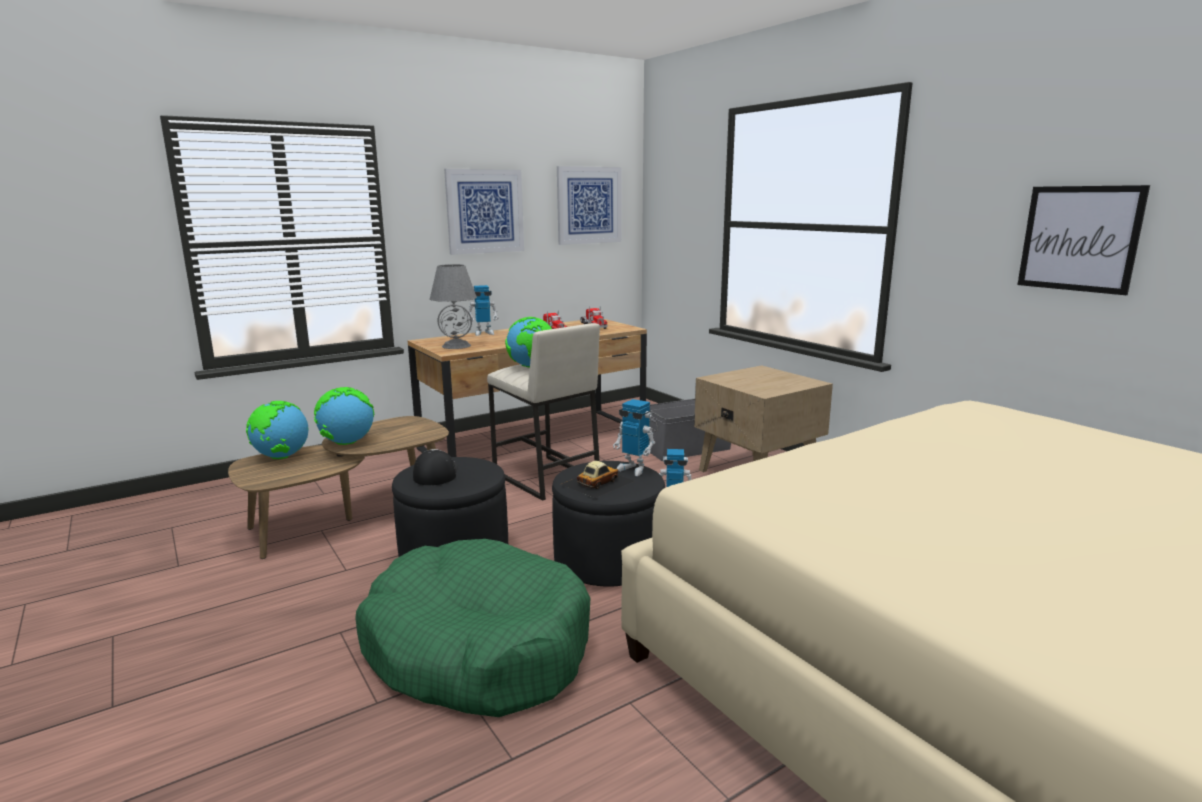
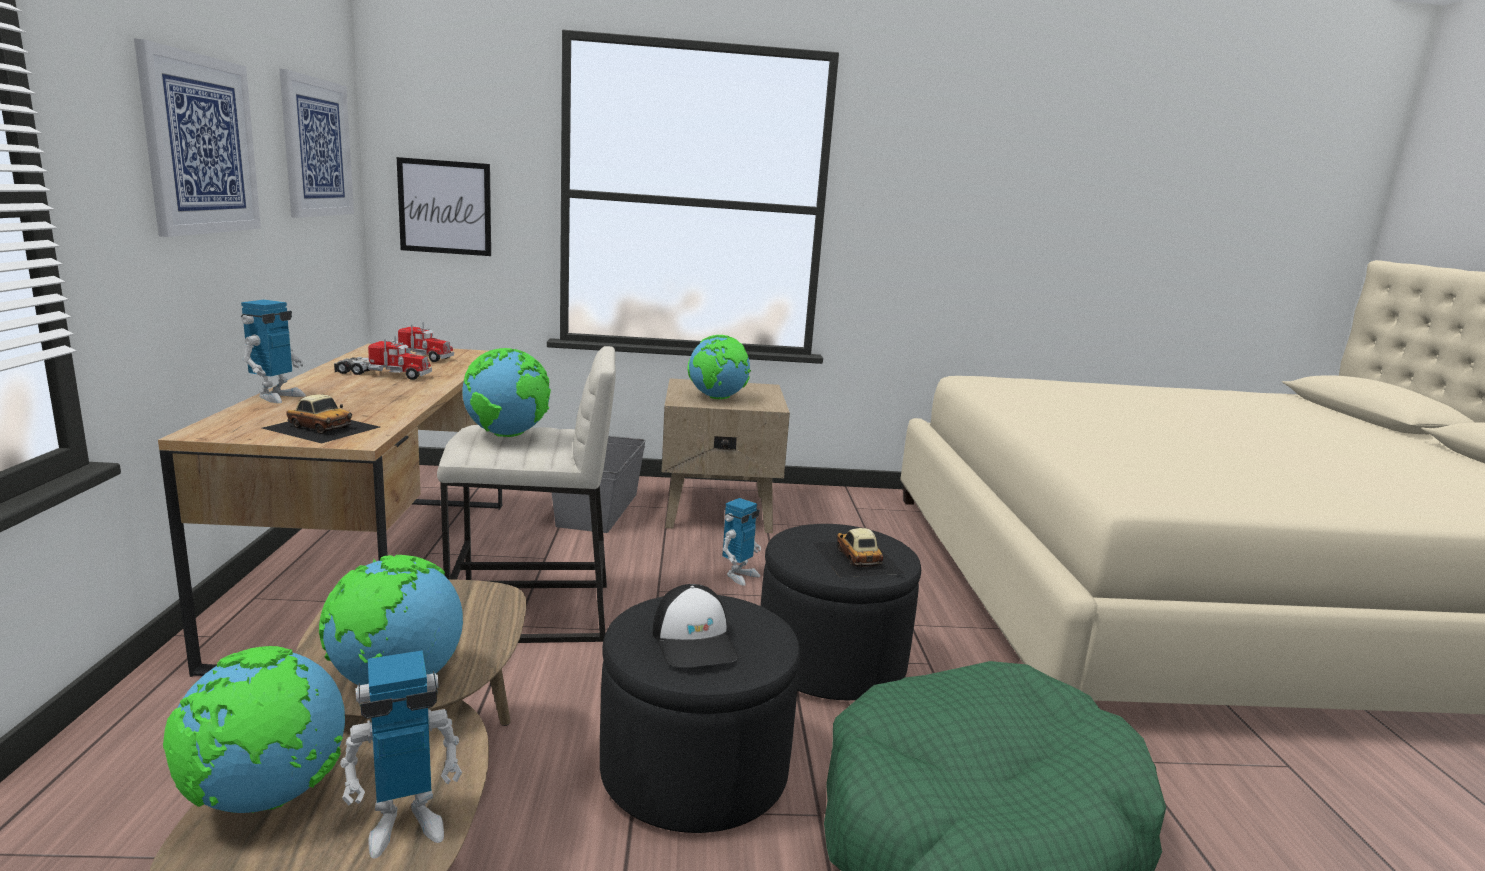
camera: 60 degrees left, 0 degrees up
(435, 473) = (695, 642): cap -> cap turned 135 degrees counterclockwise
(456, 346) = (322, 427): grey table lamp -> toy car
(633, 469) = (834, 529): toy robot -> toy robot (405, 824)
(745, 381) = (717, 398): none -> globe
(1079, 238) = (999, 224): picture -> picture (445, 207)

